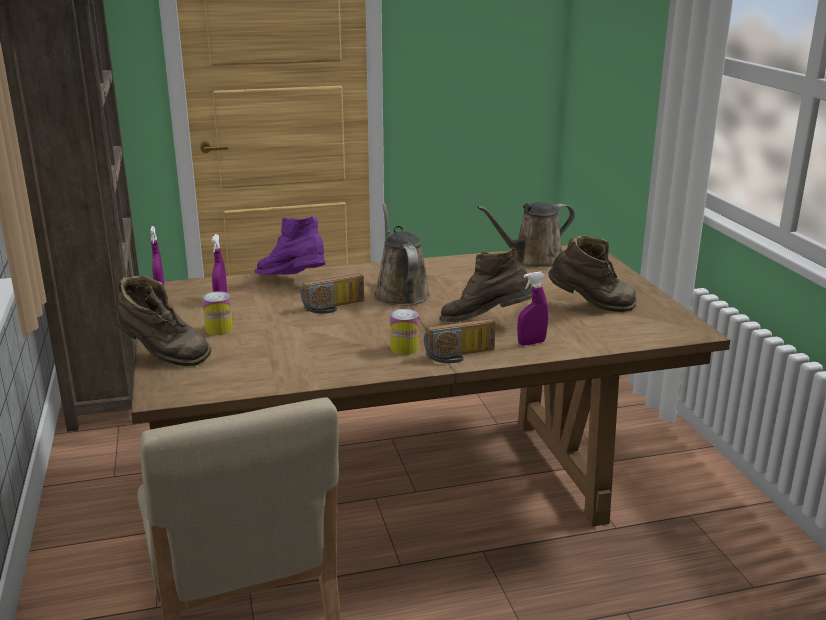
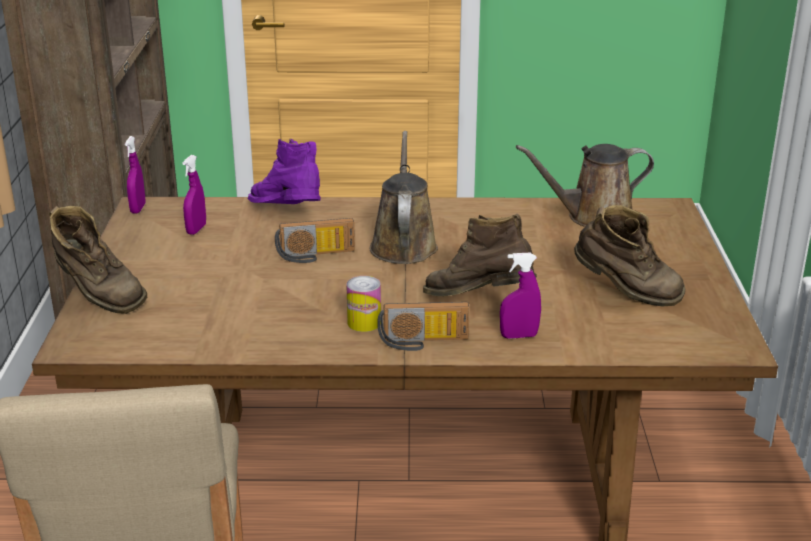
camera: 15 degrees right, 5 degrees up
(219, 329) = (174, 269): can -> none

